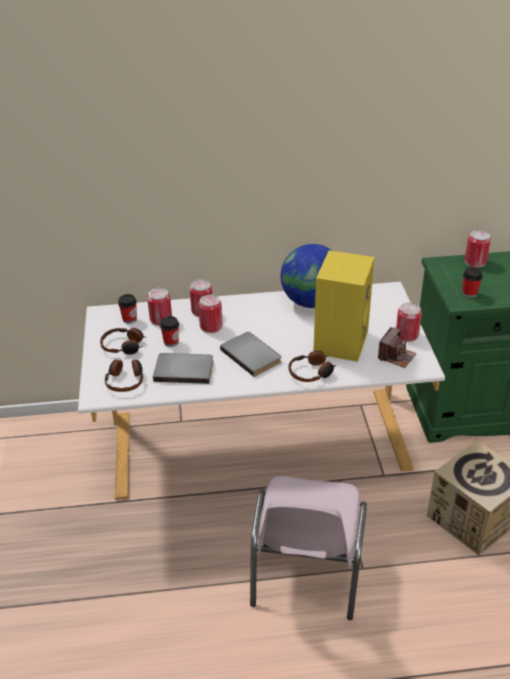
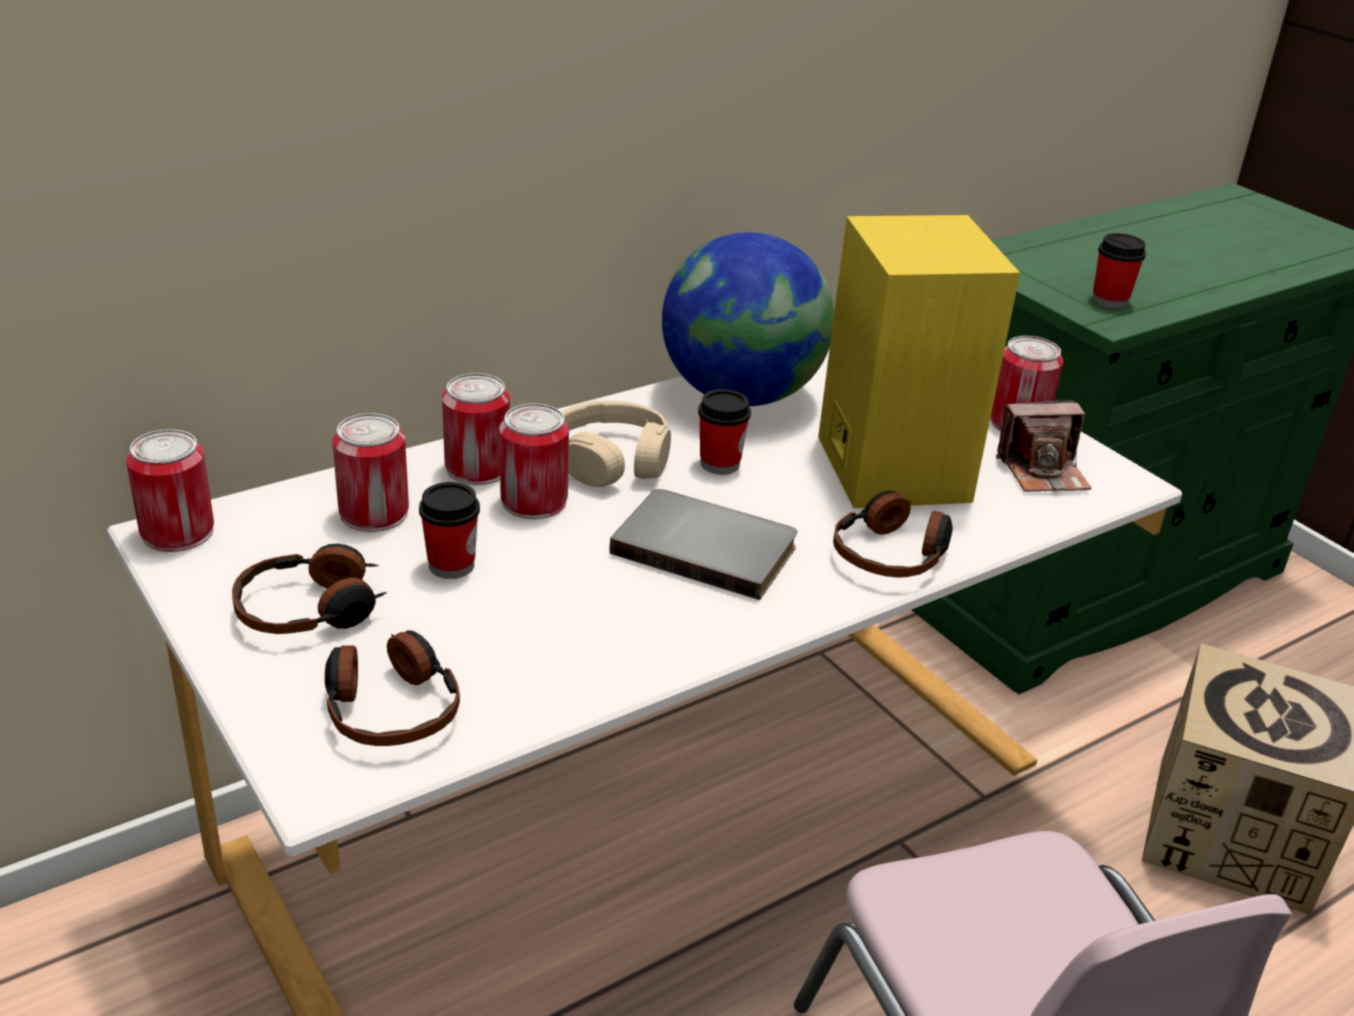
camera: 30 degrees left, 5 degrees down
(129, 319) = (276, 532): cup -> cup (720, 464)
(184, 369) = (548, 628): grey book -> none
(246, 317) = (610, 460): none -> beige headphones
(396, 356) = (1043, 472): camera -> camera turned 75 degrees clockwise
(475, 261) = (1052, 242): can -> can (177, 532)

